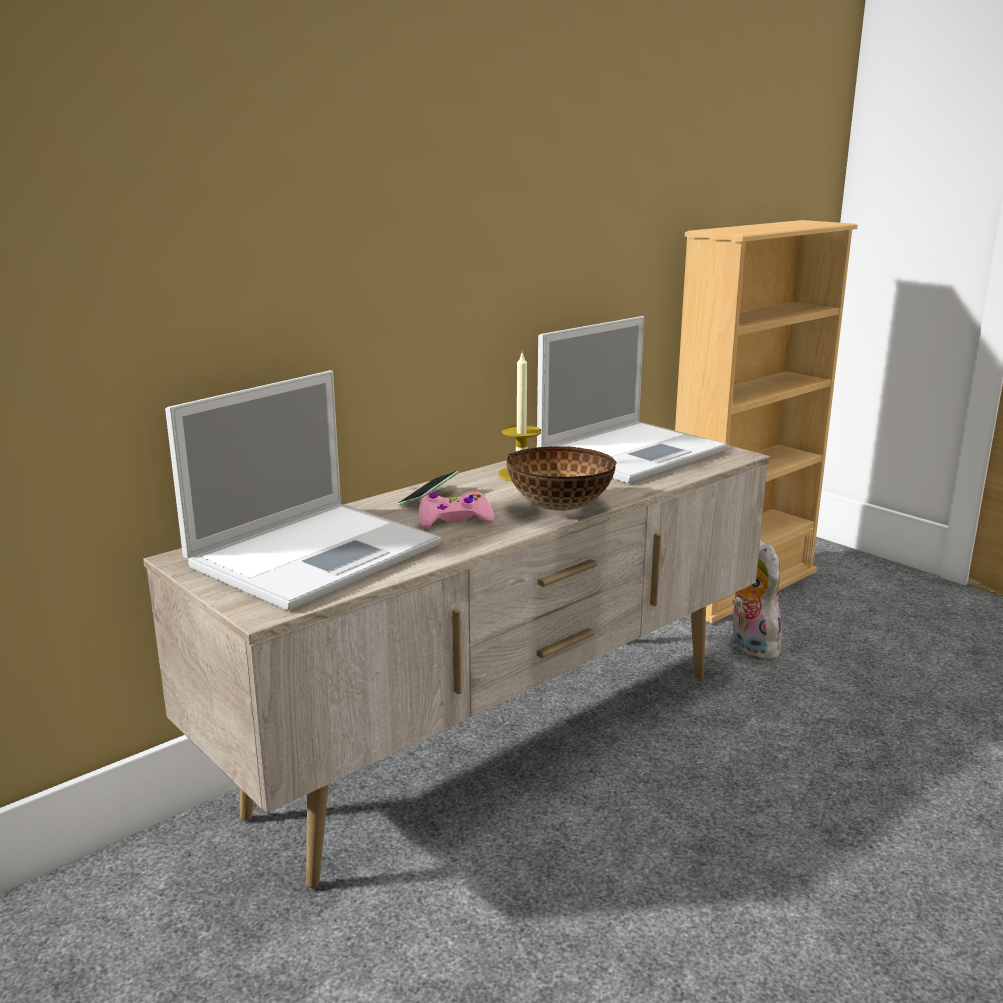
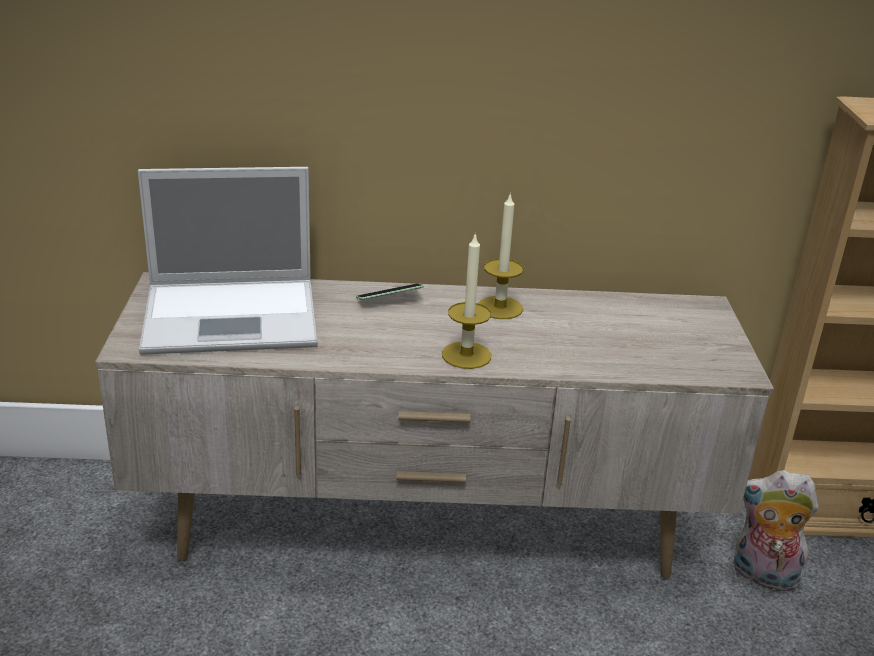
camera: 40 degrees right, 10 degrees up
(454, 520) = (368, 329): pink game controller -> none
(561, 507) = (466, 355): bowl -> candle
(633, 452) = (643, 325): laptop -> none
(749, 646) = (762, 576): plush toy -> plush toy turned 90 degrees counterclockwise

